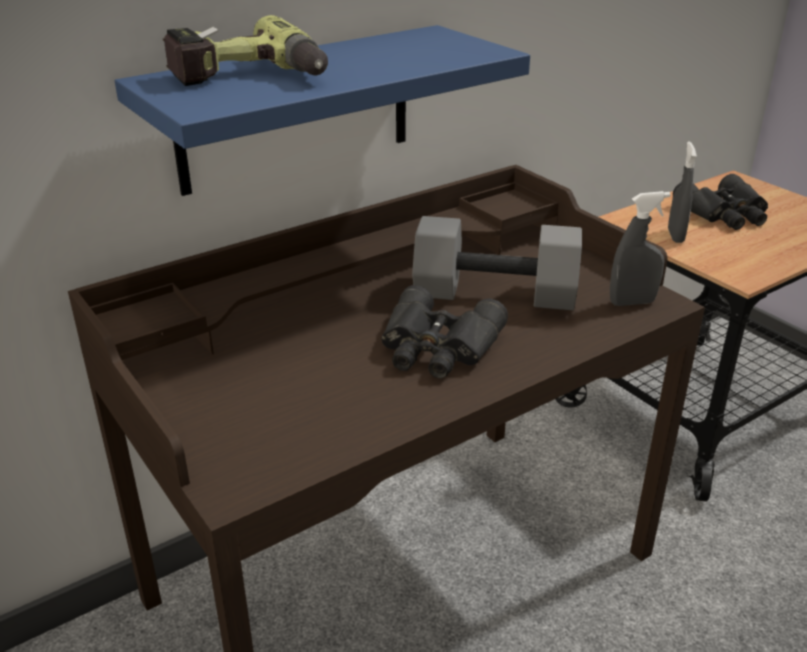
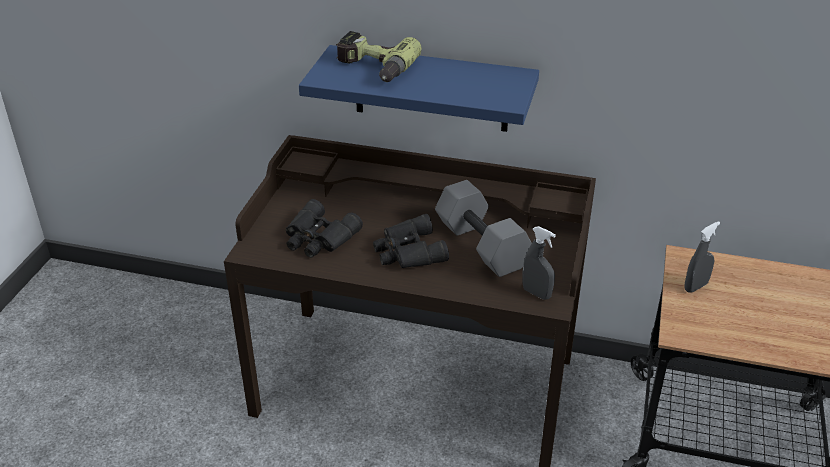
camera: 50 degrees right, 5 degrees up
(725, 214) = (768, 296): black binoculars -> black binoculars (318, 238)

